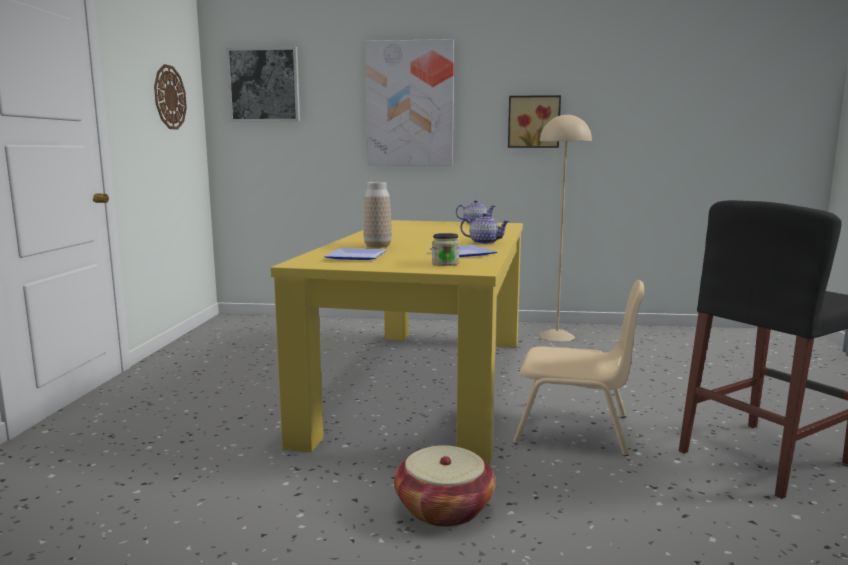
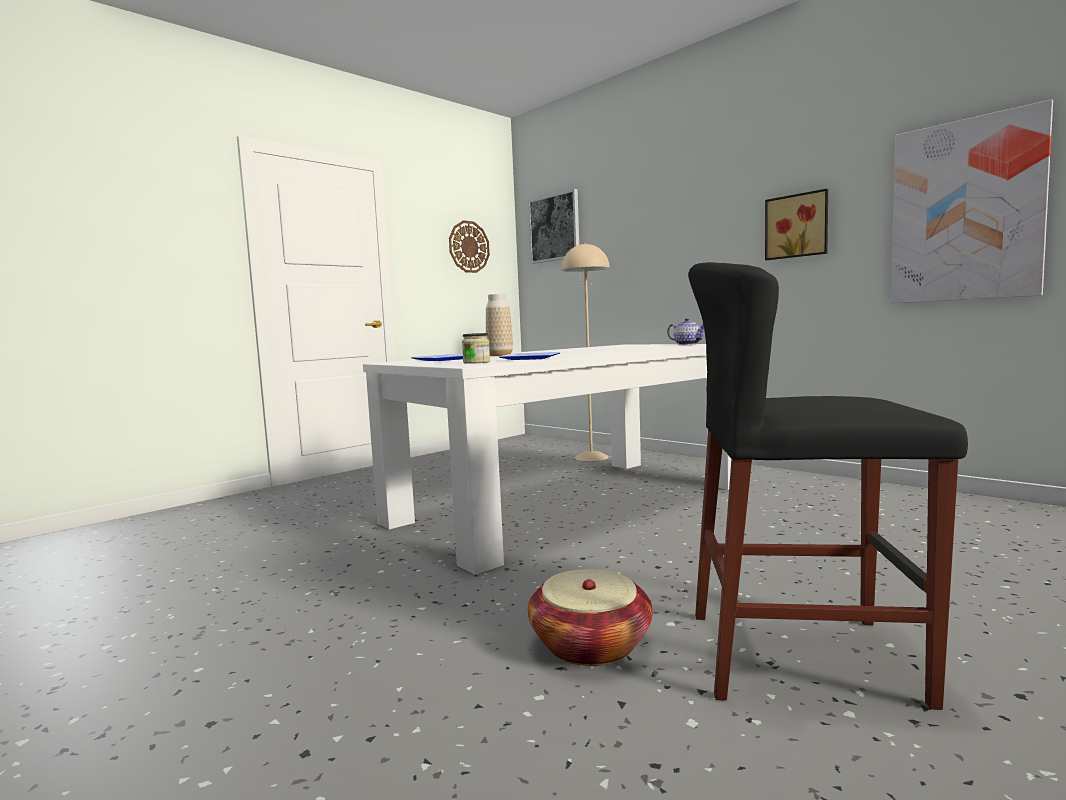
camera: 40 degrees right, 5 degrees down
(410, 104) = (668, 226): picture -> picture (965, 211)
(426, 383) = (571, 503): yellow dining table -> white dining table
(444, 508) = (385, 588): basket -> basket (590, 645)
(484, 242) = (601, 353): teapot -> none
(556, 336) = (801, 487): beige floor lamp -> beige floor lamp (591, 457)
(574, 429) = (623, 567): beige chair -> none

